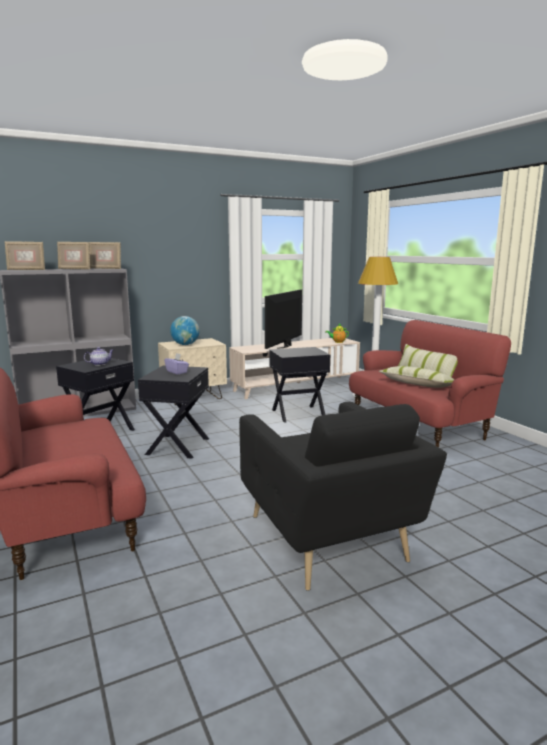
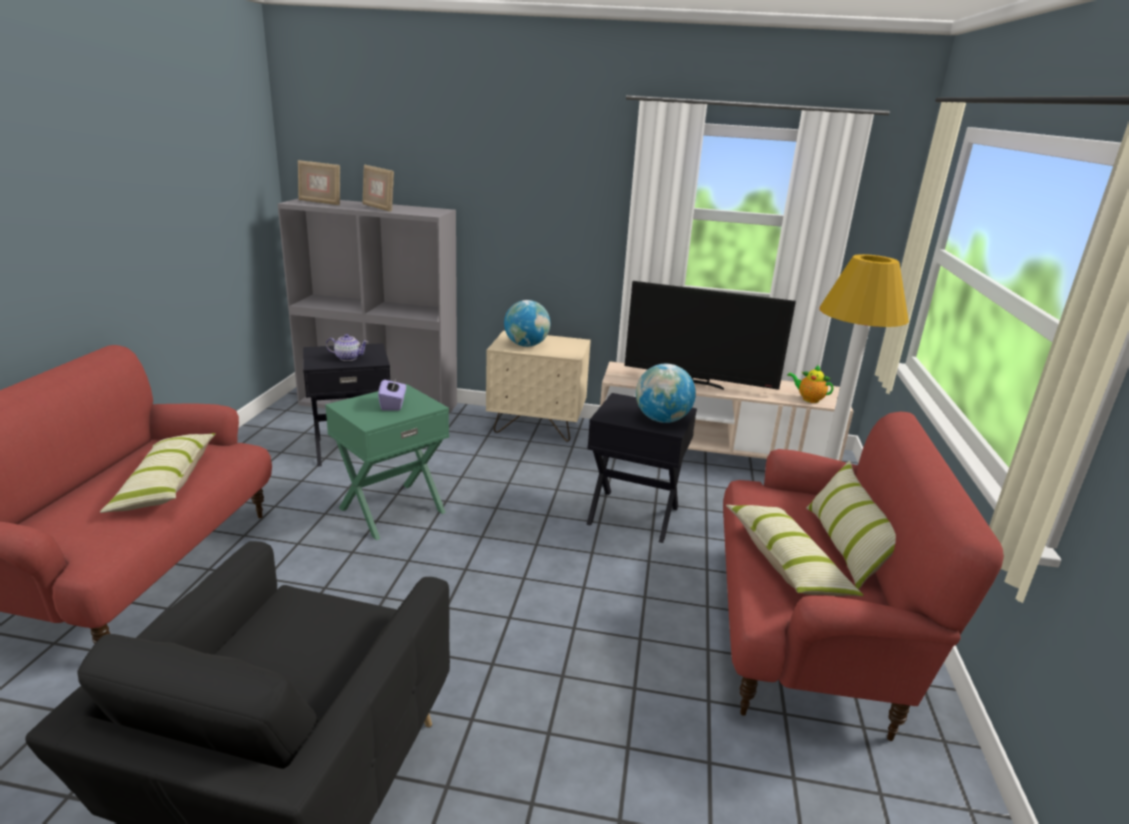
camera: 35 degrees right, 10 degrees up
(86, 440) = (166, 484): none -> pillow
(106, 268) = (421, 211): picture frame -> none
(177, 446) = (391, 509): black side table -> green side table
(286, 346) = (699, 383): television -> television turned 135 degrees counterclockwise
(310, 352) = (662, 420): none -> globe

